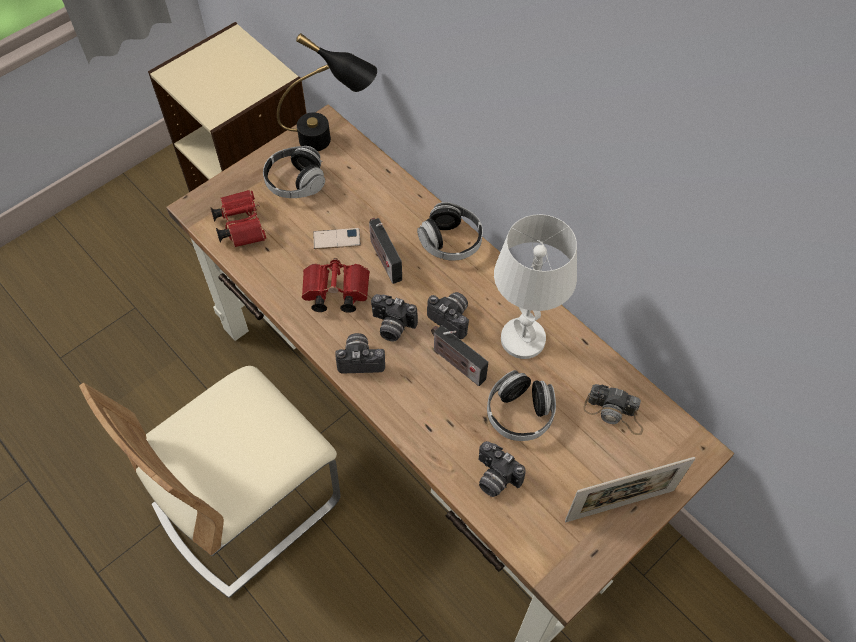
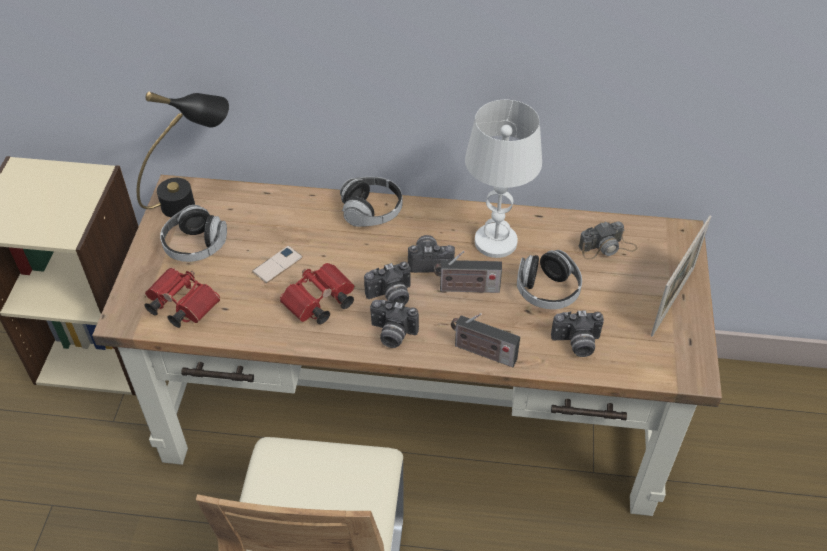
camera: 40 degrees left, 10 degrees down
(361, 359) = (392, 334): camera -> camera turned 120 degrees counterclockwise
(384, 258) = (332, 254): radio -> radio (482, 352)

